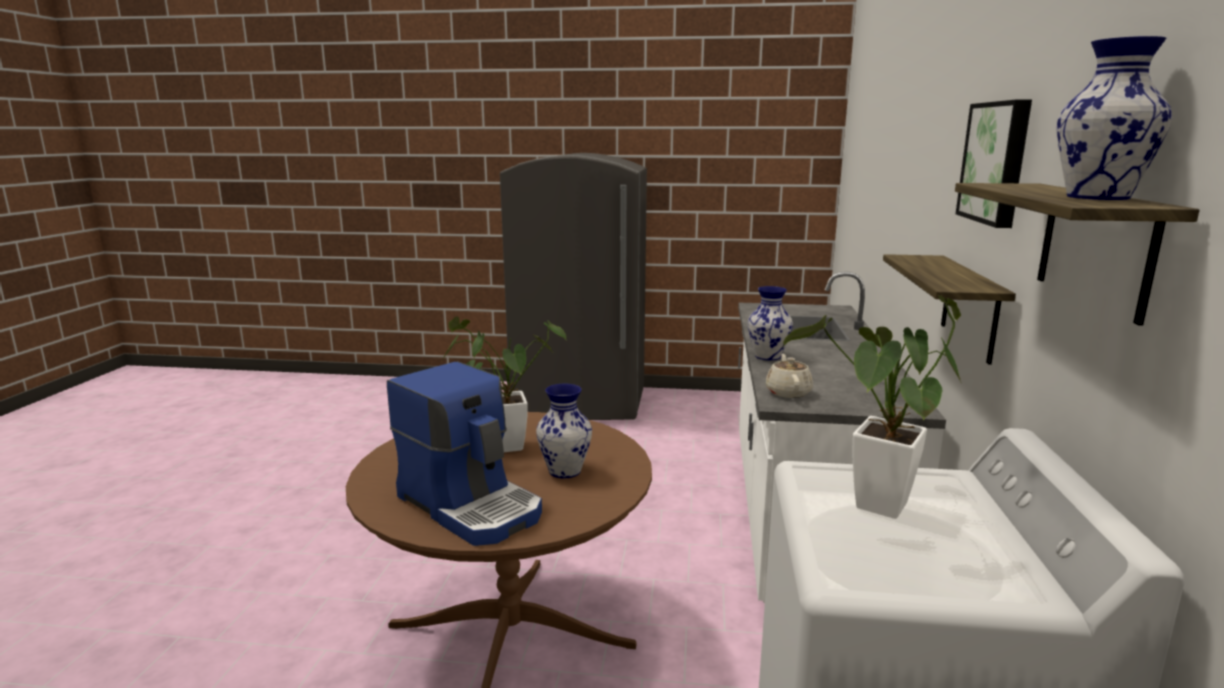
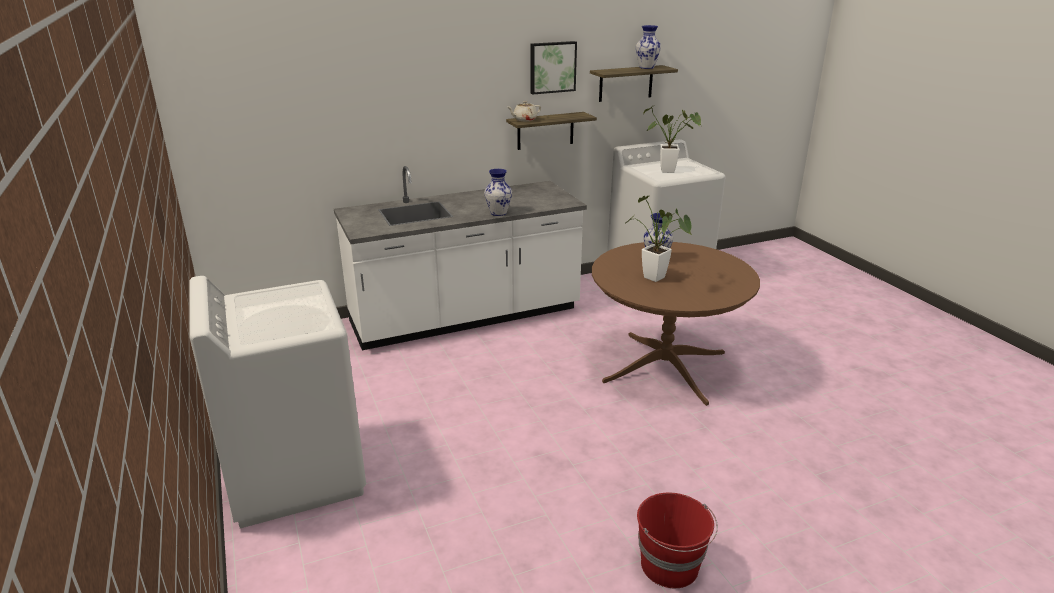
camera: 120 degrees left, 10 degrees up
(280, 495) = (670, 566): none -> red bucket
(472, 505) = (712, 266): coffee machine -> none
(580, 402) = (295, 473): grey fridge -> white washing machine
(788, 392) = (554, 203): beige teapot -> beige teapot (524, 120)

